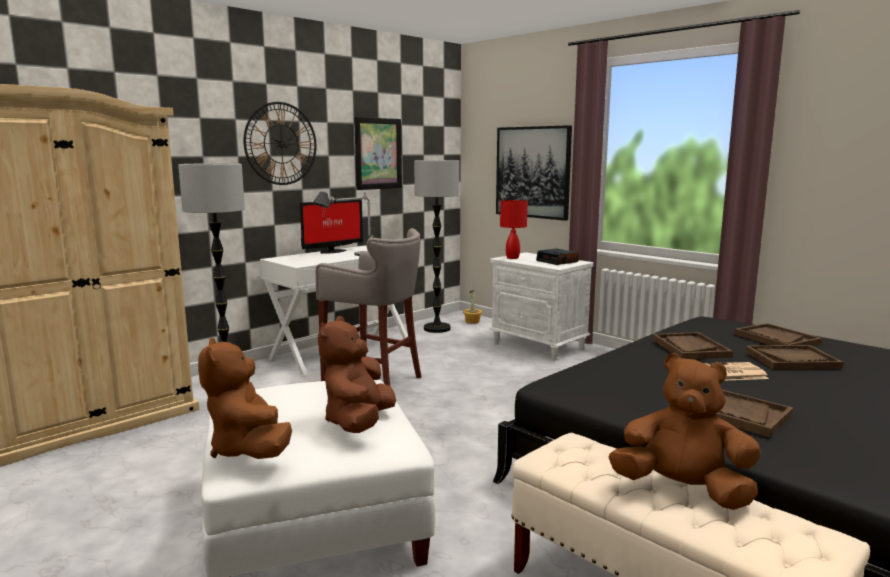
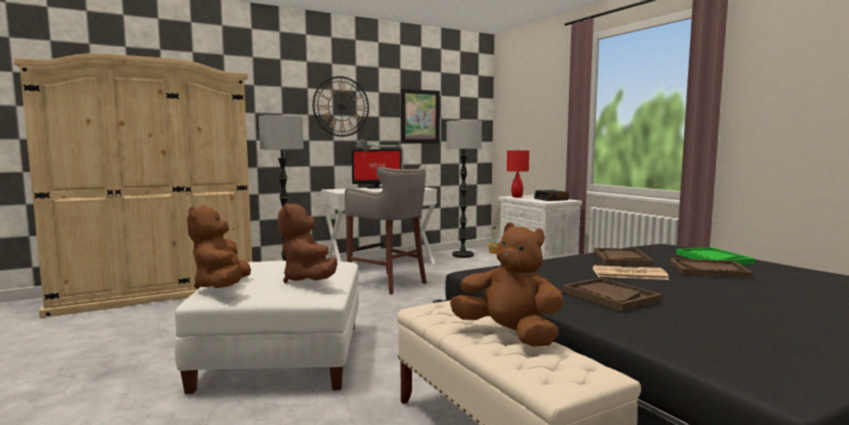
camera: 15 degrees right, 5 degrees down
(358, 423) = (308, 280): brown plush toy -> brown plush toy turned 45 degrees counterclockwise
(532, 172) = (542, 130): picture -> none
(776, 339) = (713, 259): brown tray -> green tray

